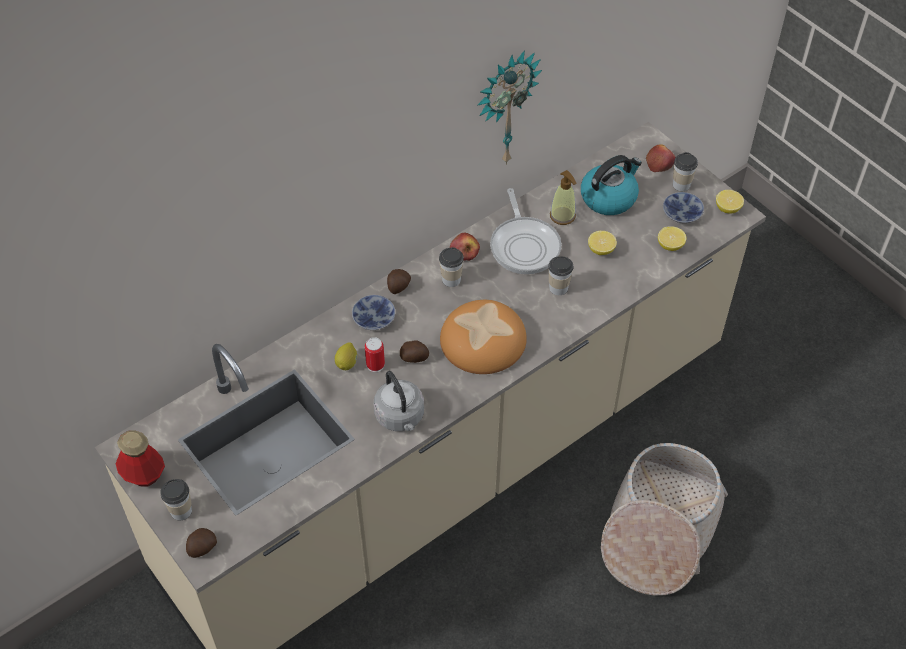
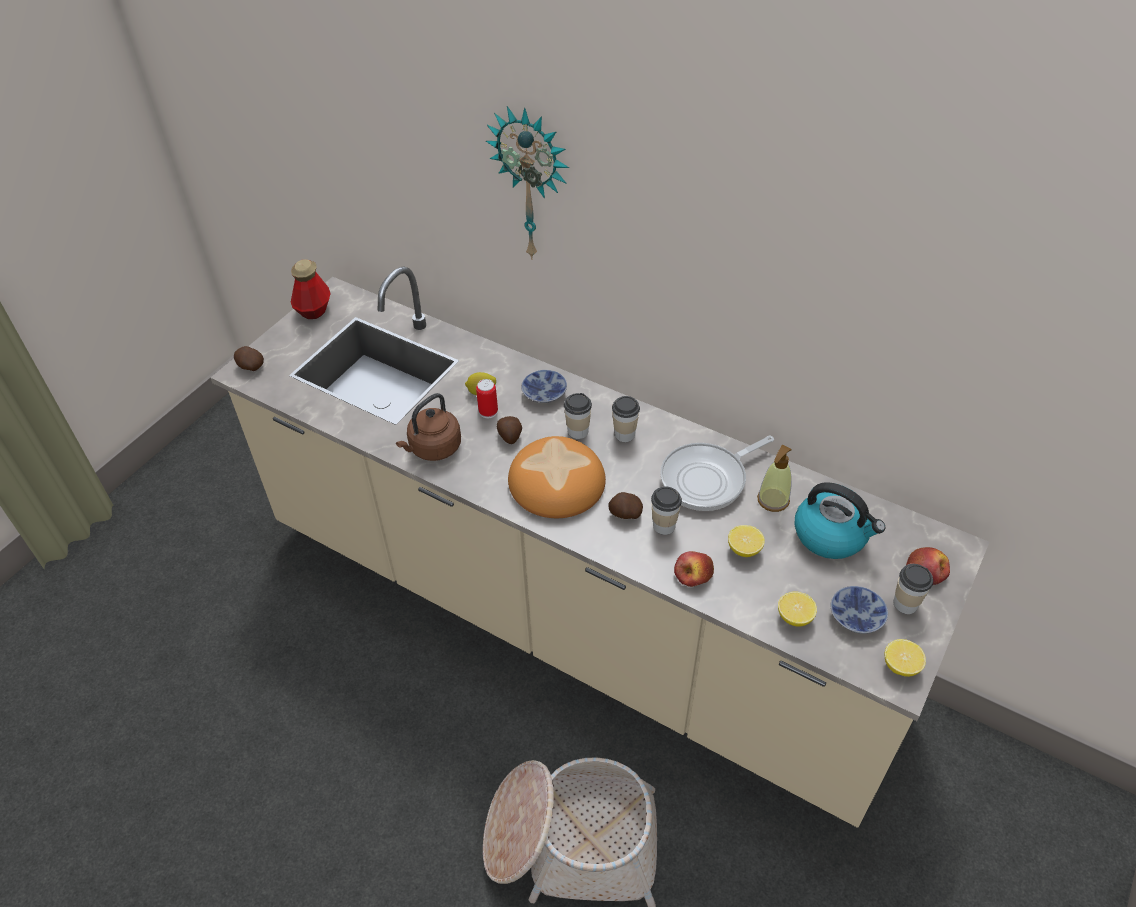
camera: 70 degrees right, 5 degrees down
(181, 511) = (284, 343): cup -> cup (578, 431)
(398, 287) = (592, 398): potato -> potato (625, 514)
(400, 417) = (433, 448): grey kettle -> brown kettle
(464, 252) = (668, 433): apple -> apple (693, 574)
(504, 108) = (782, 328): wall clock -> wall clock (532, 184)

